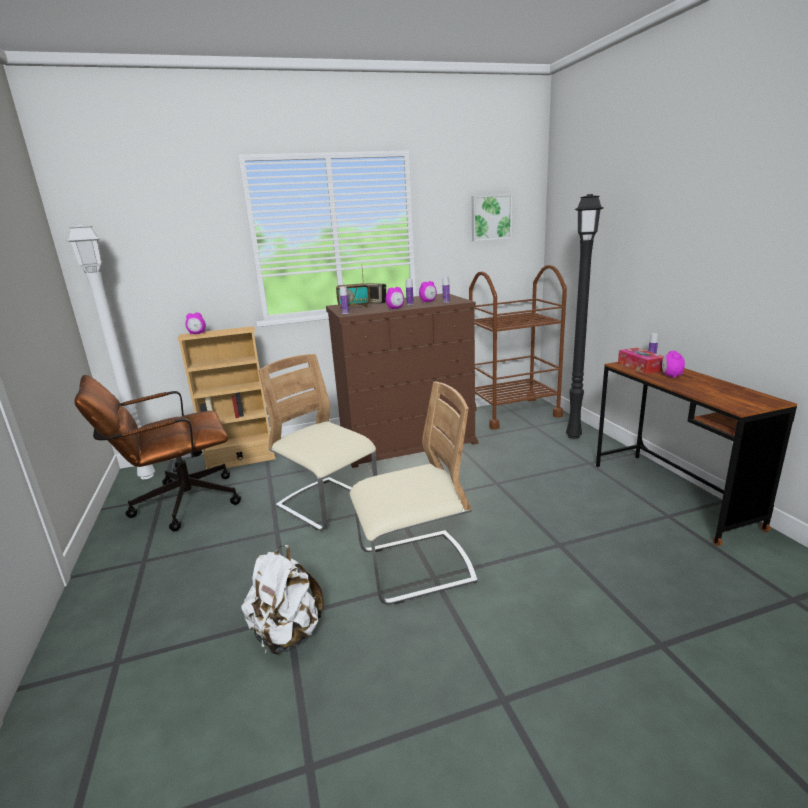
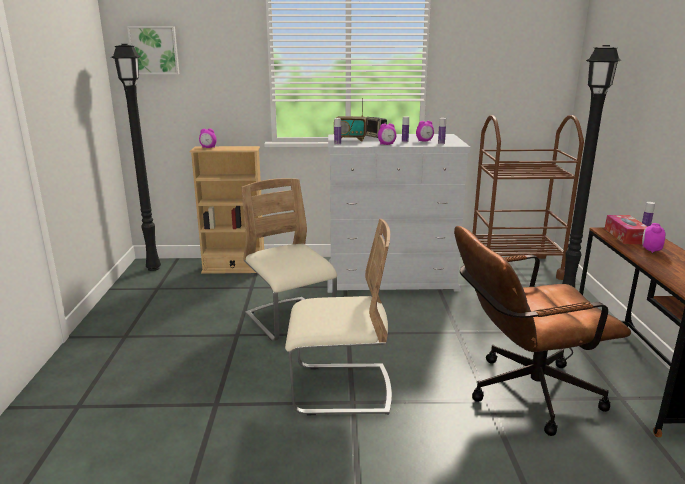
camera: 15 degrees right, 0 degrees up
(148, 475) = (154, 268): white floor lamp -> black floor lamp
(177, 504) = (168, 296): brown office chair -> brown office chair (522, 393)
(287, 634) = (209, 417): white backpack -> none
(407, 441) = (391, 277): brown dresser -> white dresser
(490, 217) = (514, 59): picture -> picture (154, 50)

